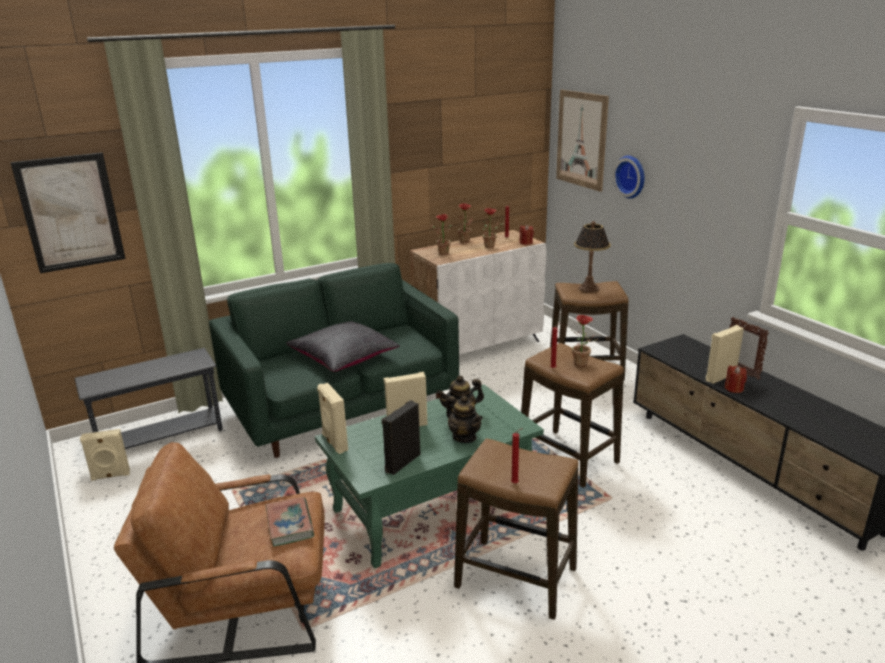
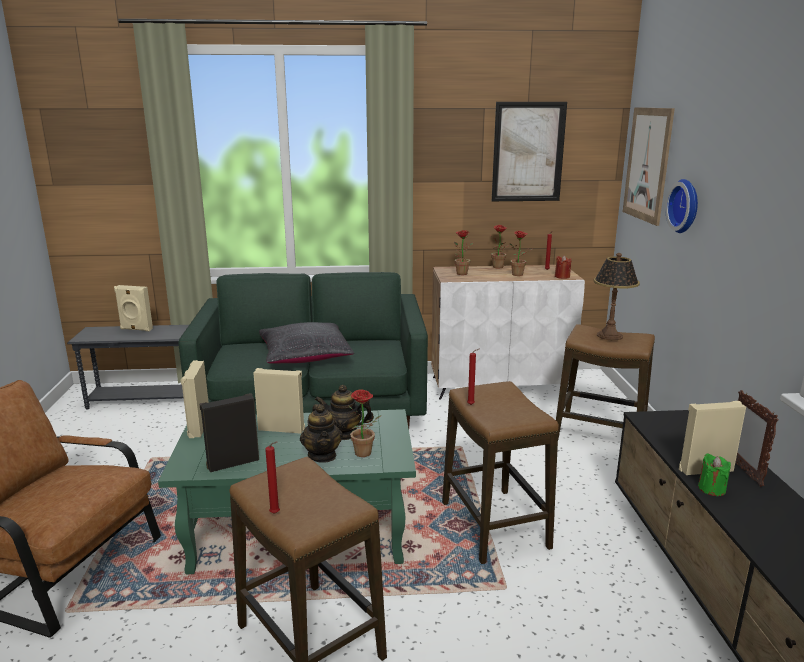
camera: 25 degrees right, 5 degrees down
(71, 212) = (102, 179): picture -> picture (528, 152)
(110, 476) = (81, 420): beige speaker -> beige speaker (136, 329)
(290, 524) = (79, 492): book -> none
(583, 364) = (511, 408): potted plant -> potted plant (364, 454)
(734, 388) = (711, 489): red candle -> green candle

